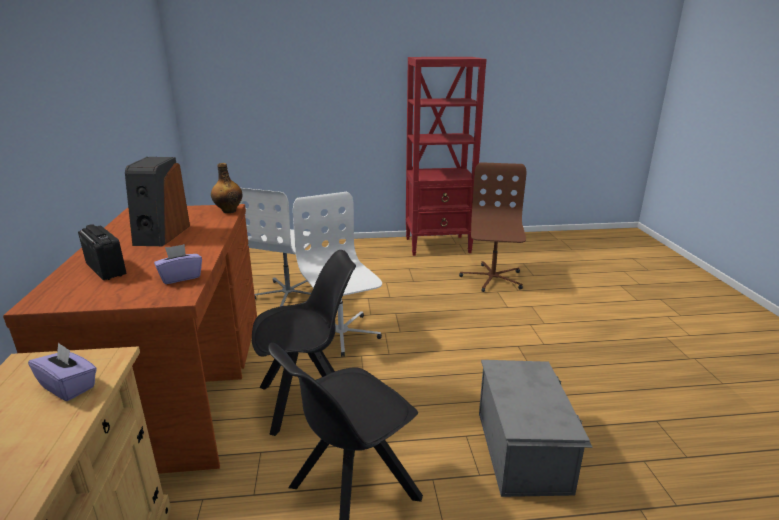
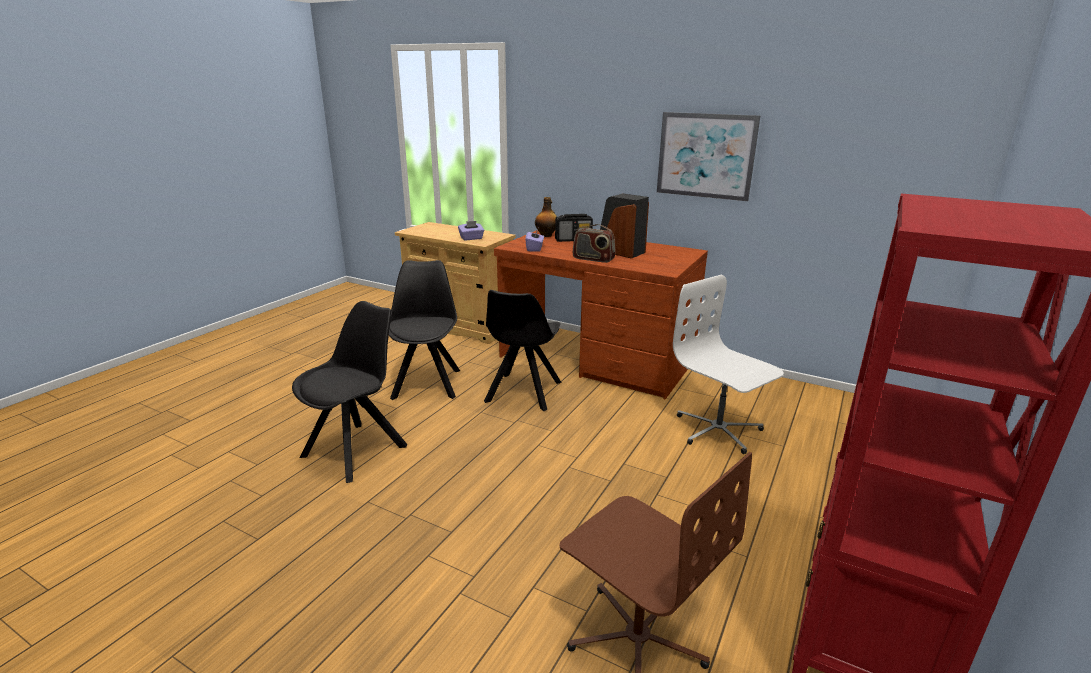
camera: 125 degrees right, 0 degrees up
(88, 103) = (705, 156): none -> picture
(208, 238) = (593, 259): none -> radio
(229, 211) = (658, 270): bottle -> bottle (546, 235)
(340, 334) = (599, 432): white office chair -> none
(524, 450) = (357, 450): grey storage box -> black chair

